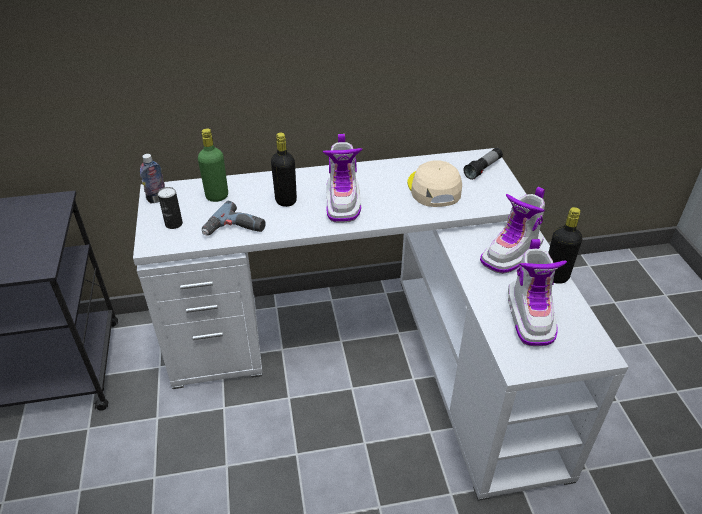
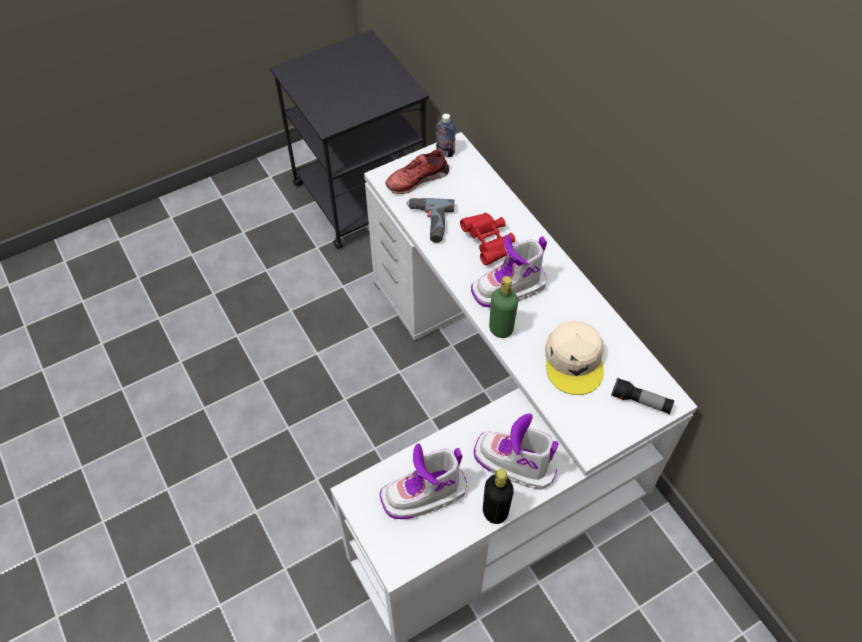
camera: 70 degrees right, 15 degrees up
(174, 224) = (417, 178): can -> red shoe
(217, 196) = (469, 191): green bottle -> green bottle (501, 329)
(286, 201) = (489, 243): black bottle -> red binoculars
(433, 188) = (574, 361): beige cap -> beige cap turned 120 degrees clockwise

